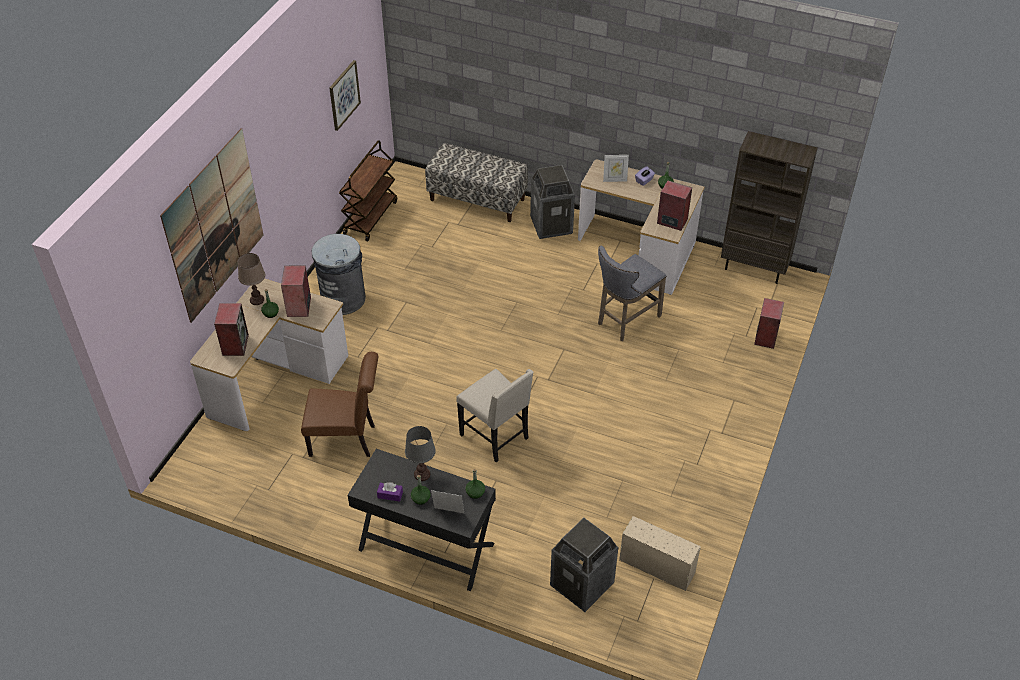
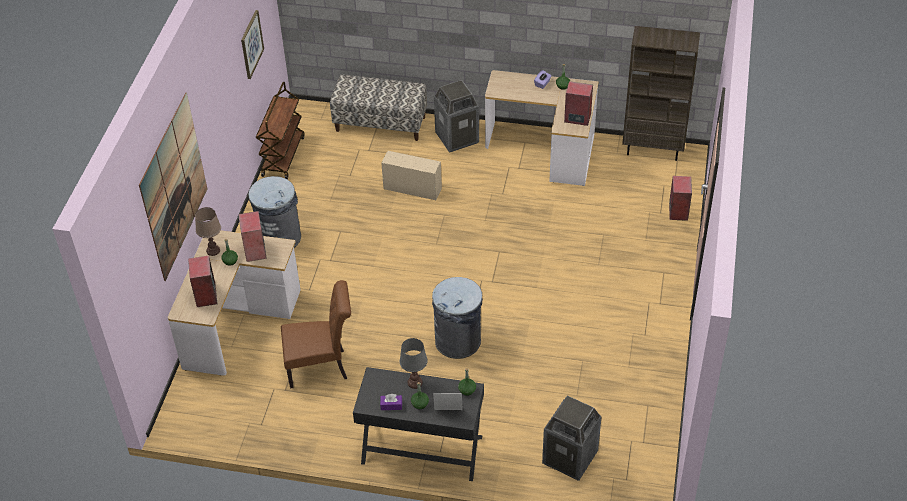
camera: 10 degrees left, 0 degrees up
(496, 437) = (458, 341): beige chair -> grey trash can
(614, 180) = (515, 87): picture frame -> none
(625, 320) = (548, 216): grey stool -> none
(655, 566) = (630, 430): beige storage box -> beige storage box (411, 188)

